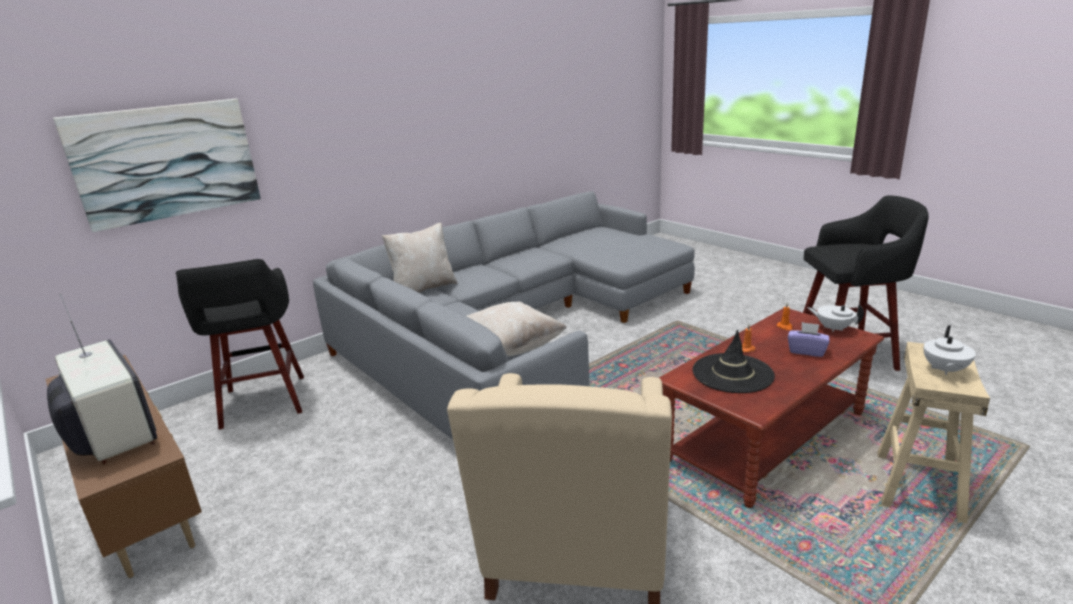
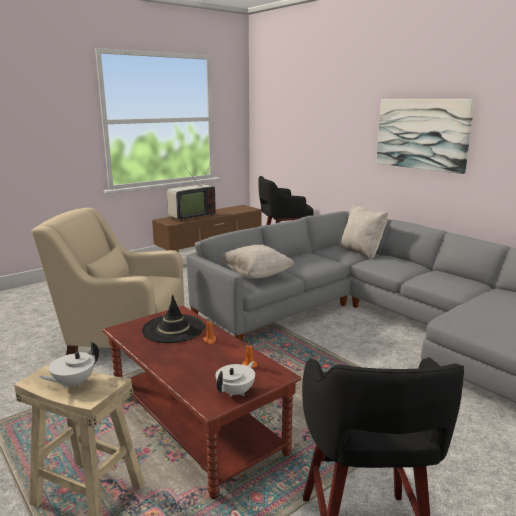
camera: 90 degrees right, 5 degrees down
(166, 162) = (306, 130): picture -> picture (422, 134)
(806, 351) = (194, 366): purple tissue box -> none
(944, 370) = (73, 383): white teapot -> white teapot turned 75 degrees counterclockwise

